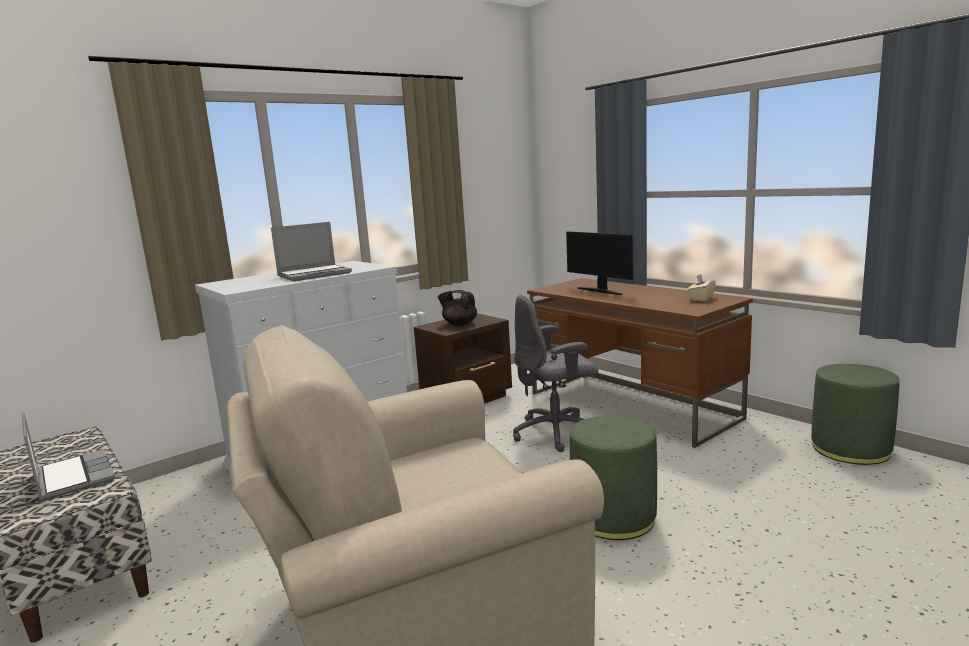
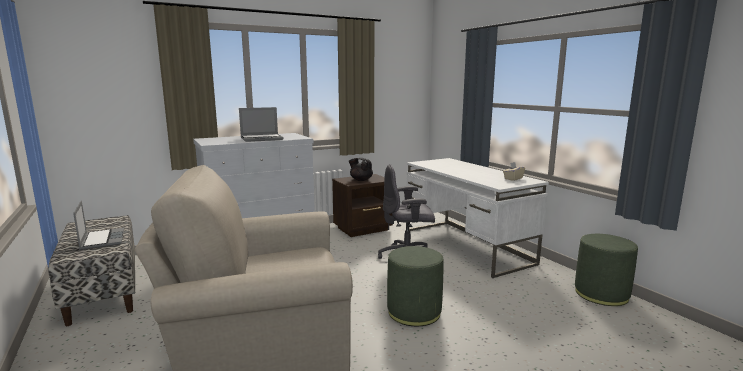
camera: 10 degrees right, 0 degrees up
(600, 291) = (452, 167): monitor -> none
(631, 406) = (466, 246): brown desk -> white desk

